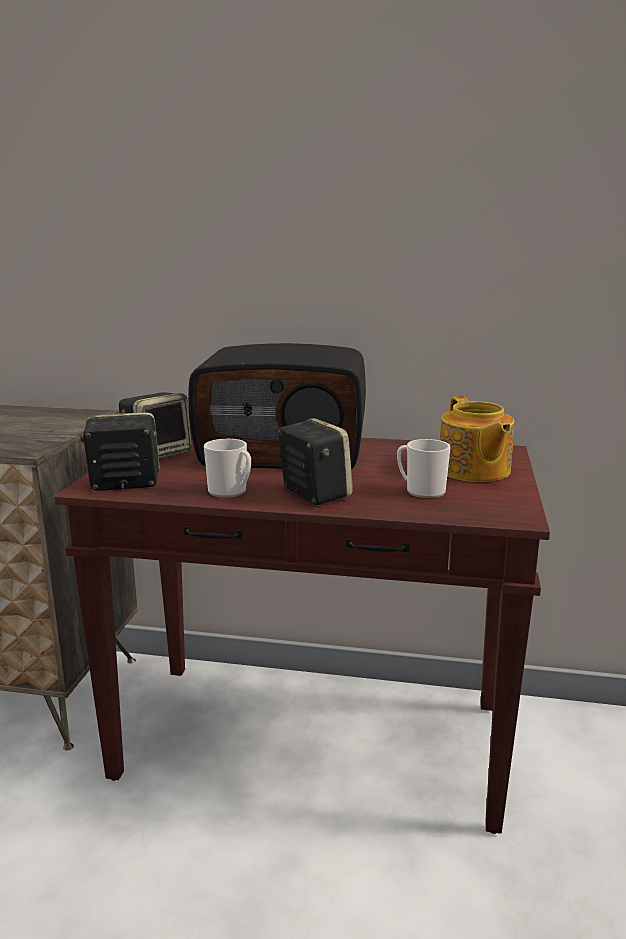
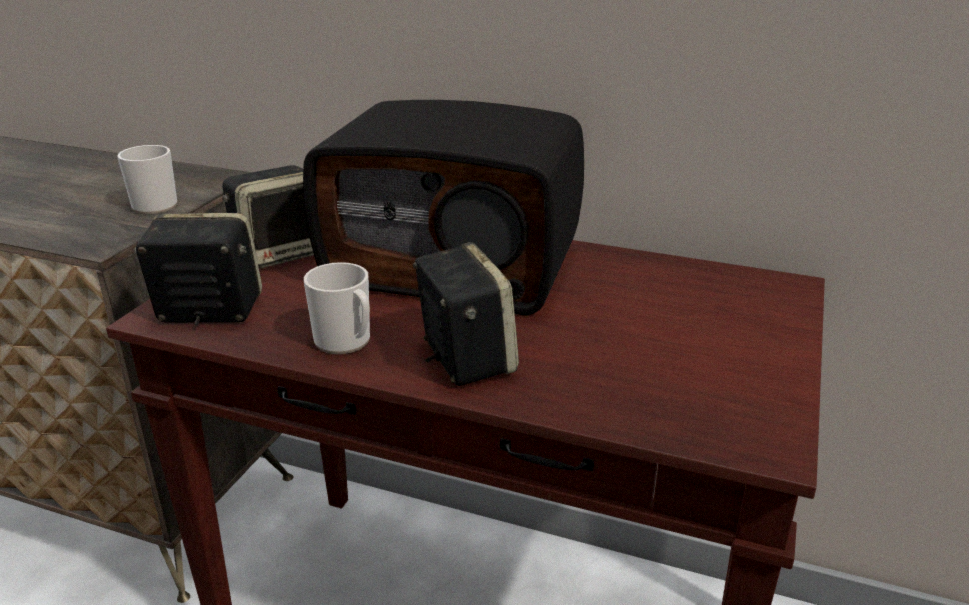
camera: 10 degrees right, 10 degrees up
(421, 491) = (630, 367): mug -> mug (150, 205)
(473, 470) = (726, 328): teapot -> none

